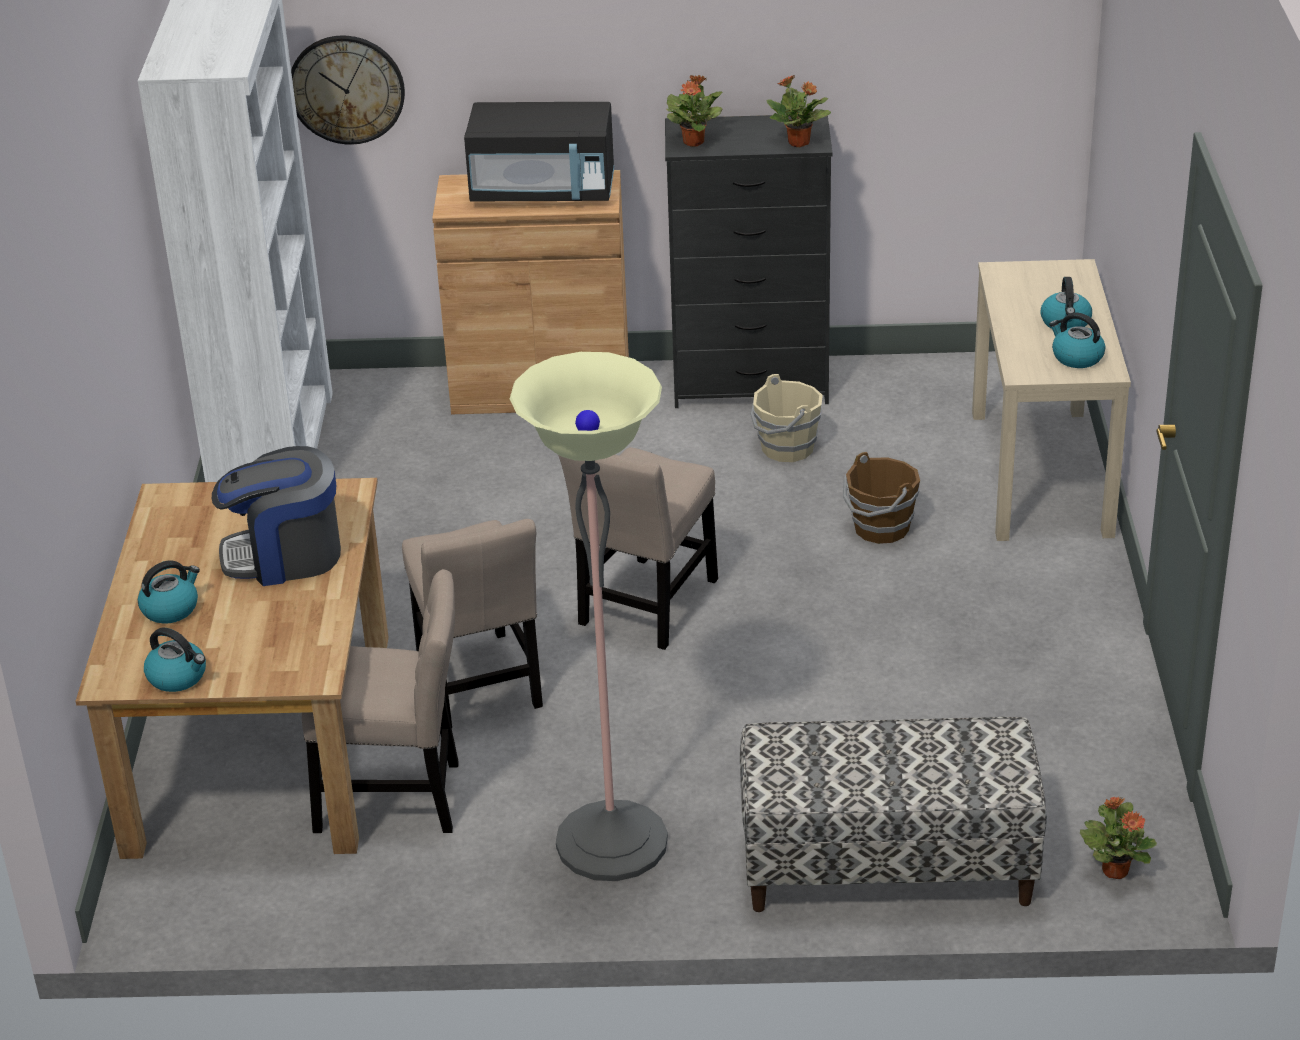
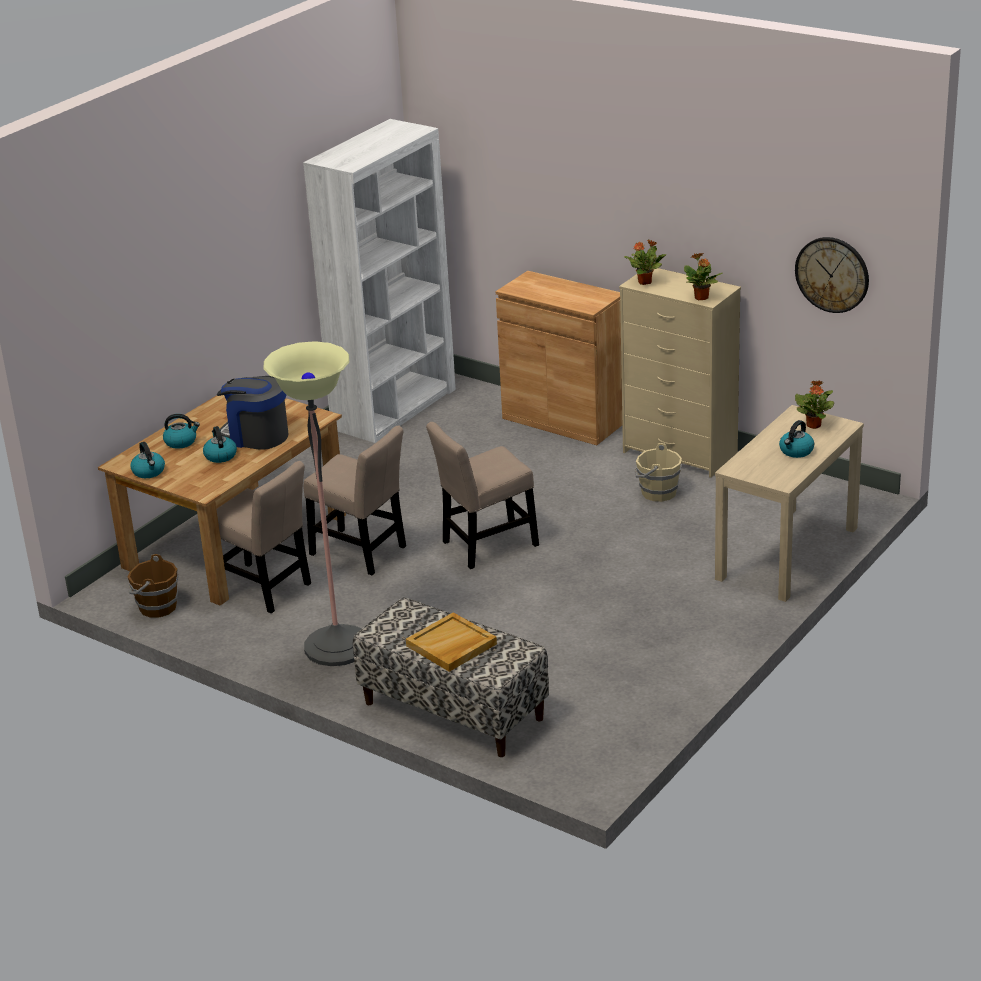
camera: 35 degrees right, 5 degrees down
(346, 89) = (483, 205): wall clock -> wall clock (832, 274)
(479, 685) = (361, 552): beige chair -> beige chair turned 75 degrees counterclockwise
(543, 191) = (569, 293): black microwave -> none
(752, 384) = (681, 453): black dresser -> beige dresser
(880, 528) = (657, 550): brown bucket -> brown bucket (156, 607)
(903, 768) = (451, 645): none -> beige tray
(1076, 357) = (776, 471): kettle -> kettle (220, 456)
(1114, 870) = (567, 760): potted plant -> potted plant (814, 425)

